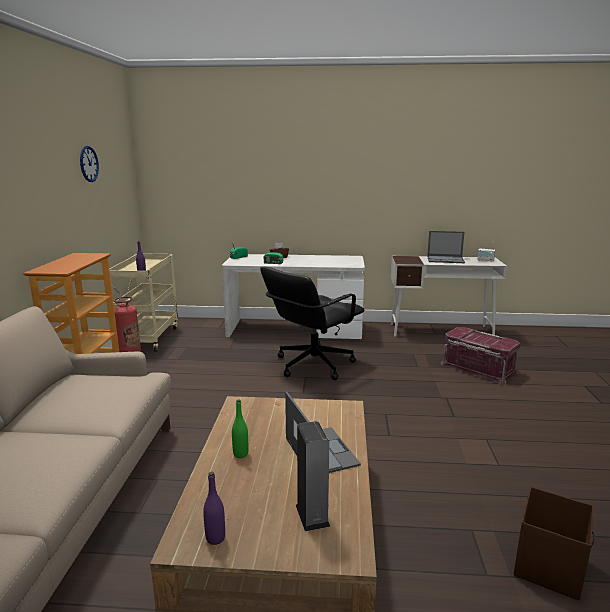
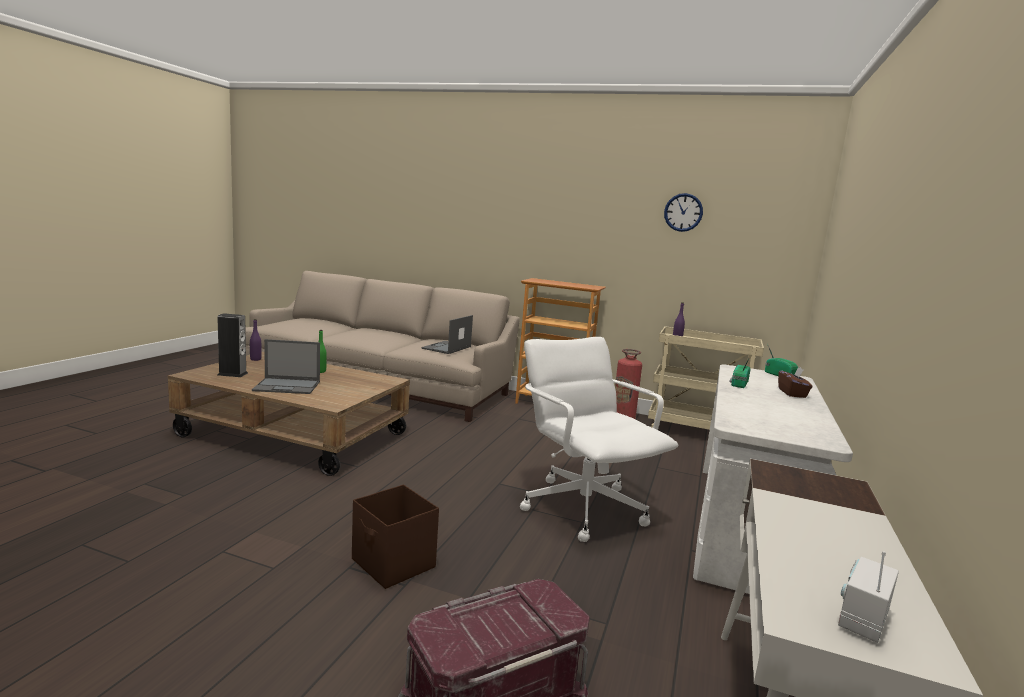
camera: 105 degrees right, 5 degrees down
(312, 365) = (583, 507): black office chair -> white office chair
(446, 259) = (838, 539): laptop -> laptop (446, 348)
(549, 566) = (99, 511): brown storage box -> brown storage box (393, 564)

